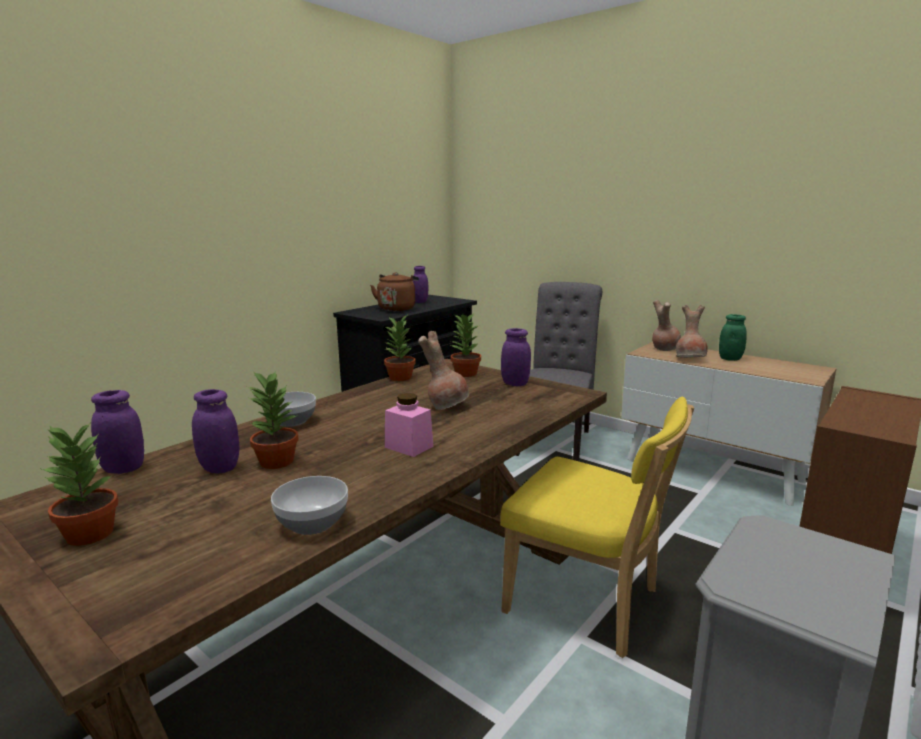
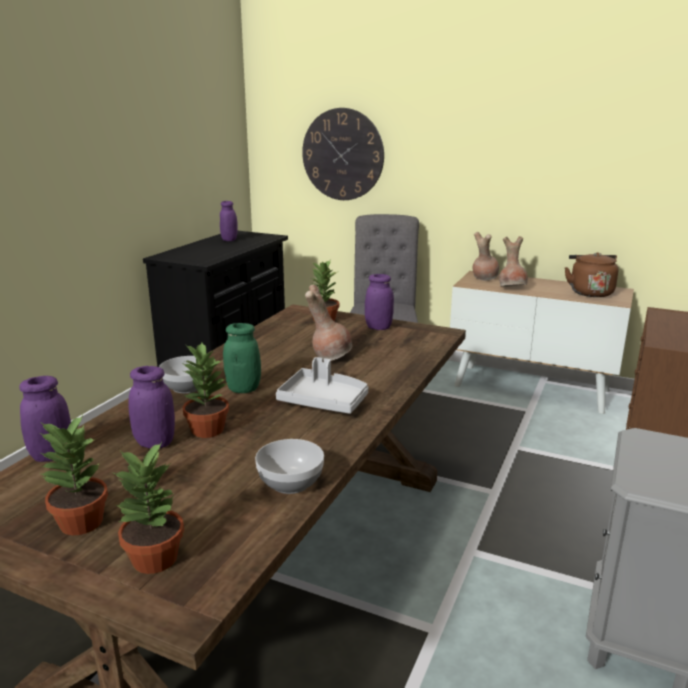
camera: 15 degrees left, 5 degrees up
(397, 308) = (210, 250): brown kettle -> brown kettle (589, 292)
(401, 378) = (262, 329): potted plant -> potted plant (156, 559)
(409, 447) = (324, 401): pink jar -> grey tray
(534, 225) = (342, 154): none -> wall clock
(589, 604) = (468, 522): yellow chair -> none
(730, 359) = (545, 285): green jar -> green jar (243, 389)

